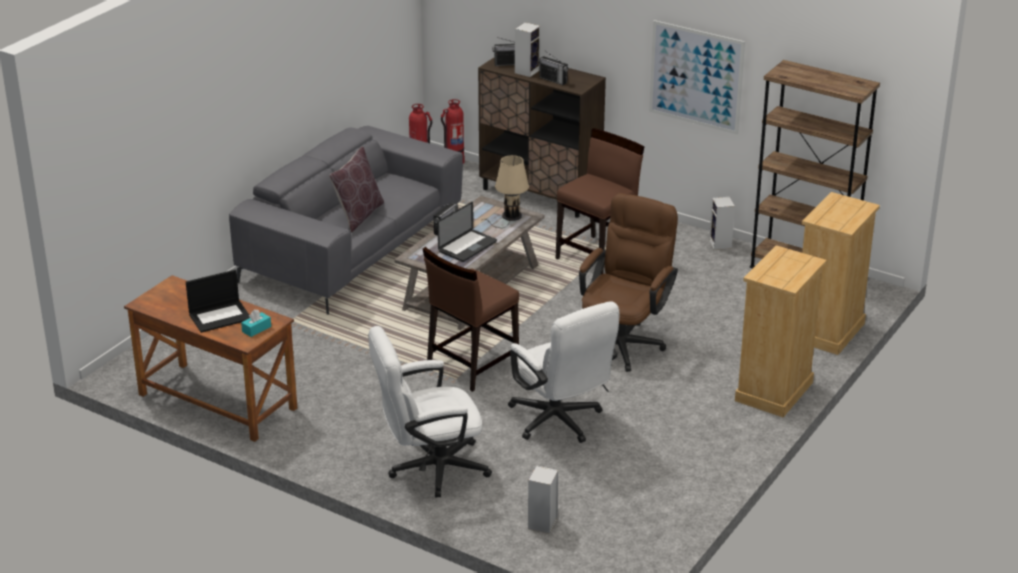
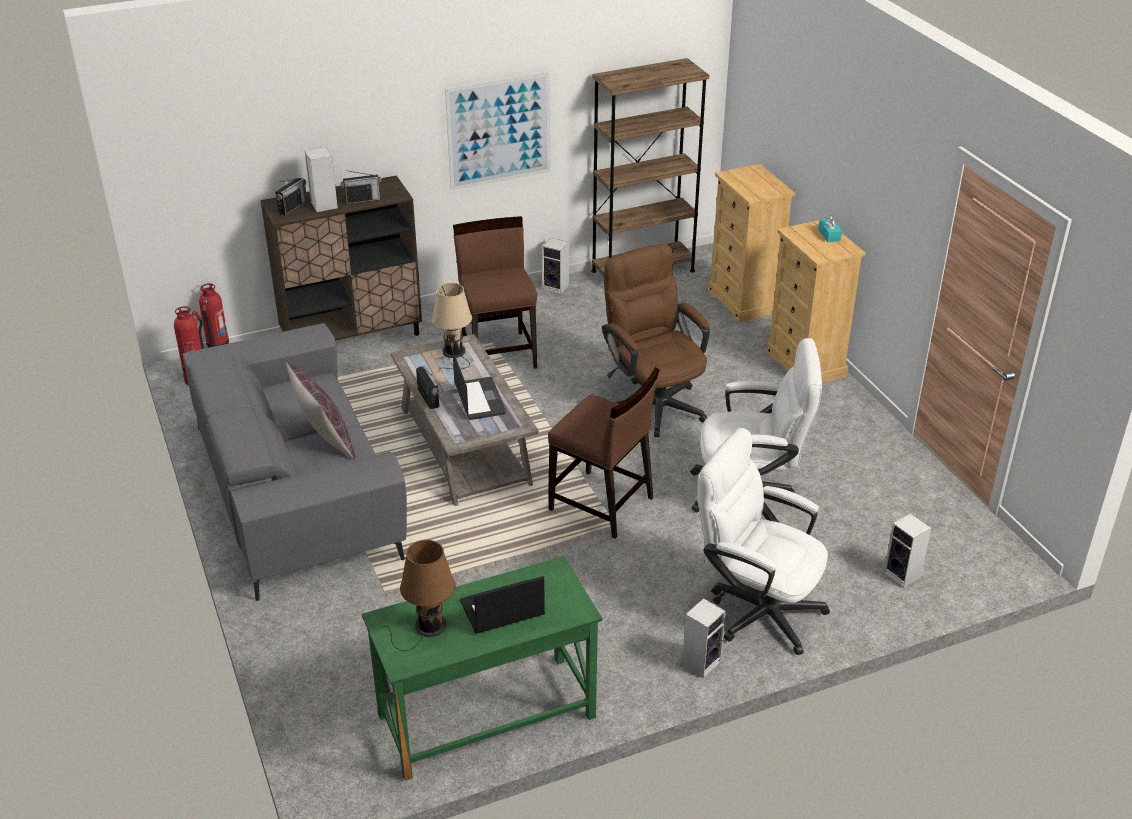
camera: 55 degrees left, 5 degrees up
(180, 299) = (427, 627): none -> brown table lamp
(217, 402) = (487, 717): brown desk -> green desk
(220, 316) = (501, 609): laptop -> laptop turned 120 degrees counterclockwise
(256, 329) = (559, 591): turquoise tissue box -> turquoise tissue box (829, 235)
(349, 464) = (701, 662): none -> speaker
(429, 469) = (756, 609): white office chair -> white office chair turned 105 degrees clockwise
(471, 365) = (601, 504): brown chair -> brown chair turned 45 degrees counterclockwise

